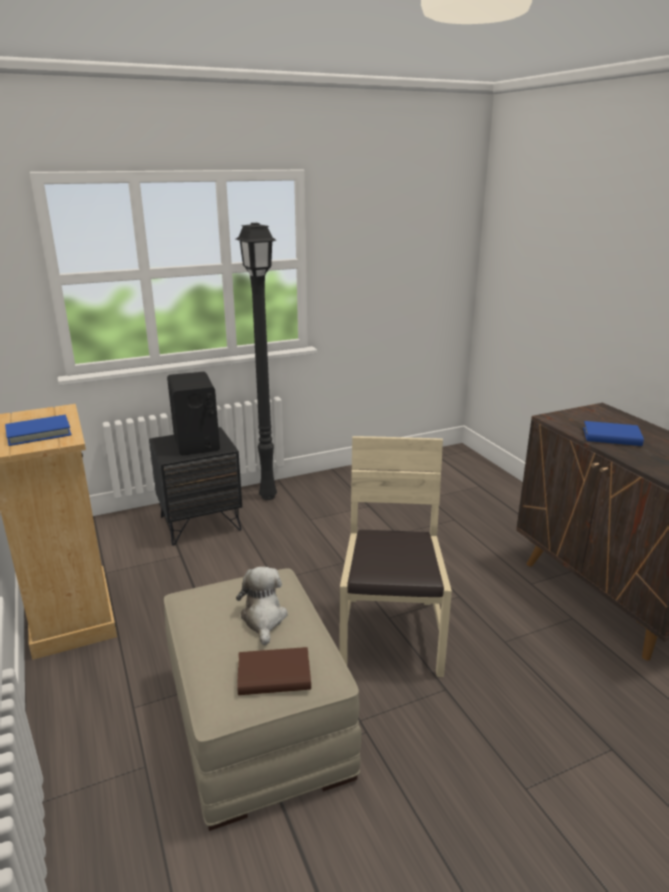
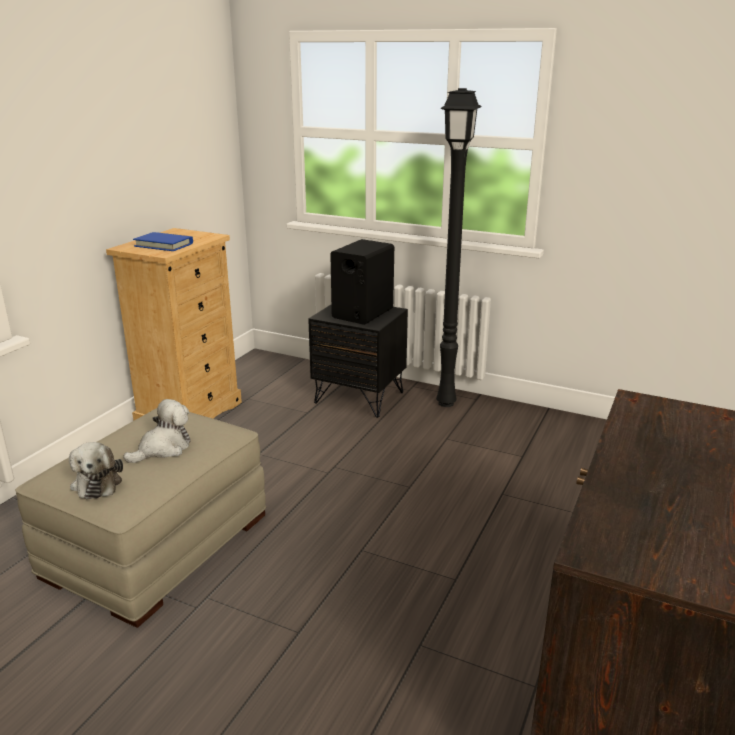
camera: 50 degrees right, 0 degrees up
(274, 675) = (97, 482): brown book -> plush toy
(390, 635) = (338, 562): beige chair -> none
(611, 437) = (656, 451): blue book -> none

